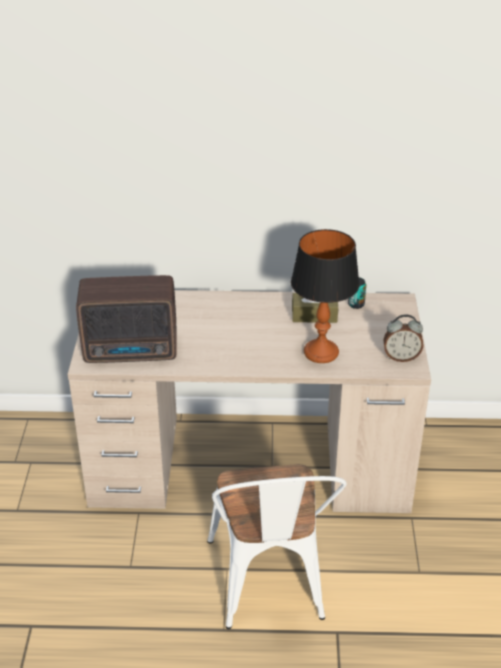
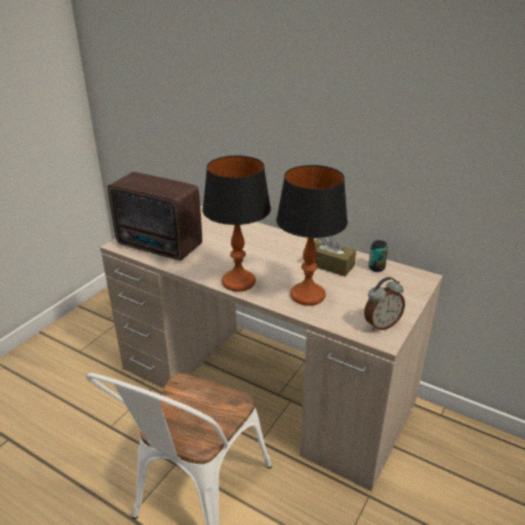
camera: 30 degrees right, 5 degrees down
(249, 361) = (239, 282): none -> table lamp
(401, 357) = (381, 324): alarm clock -> alarm clock turned 60 degrees counterclockwise

